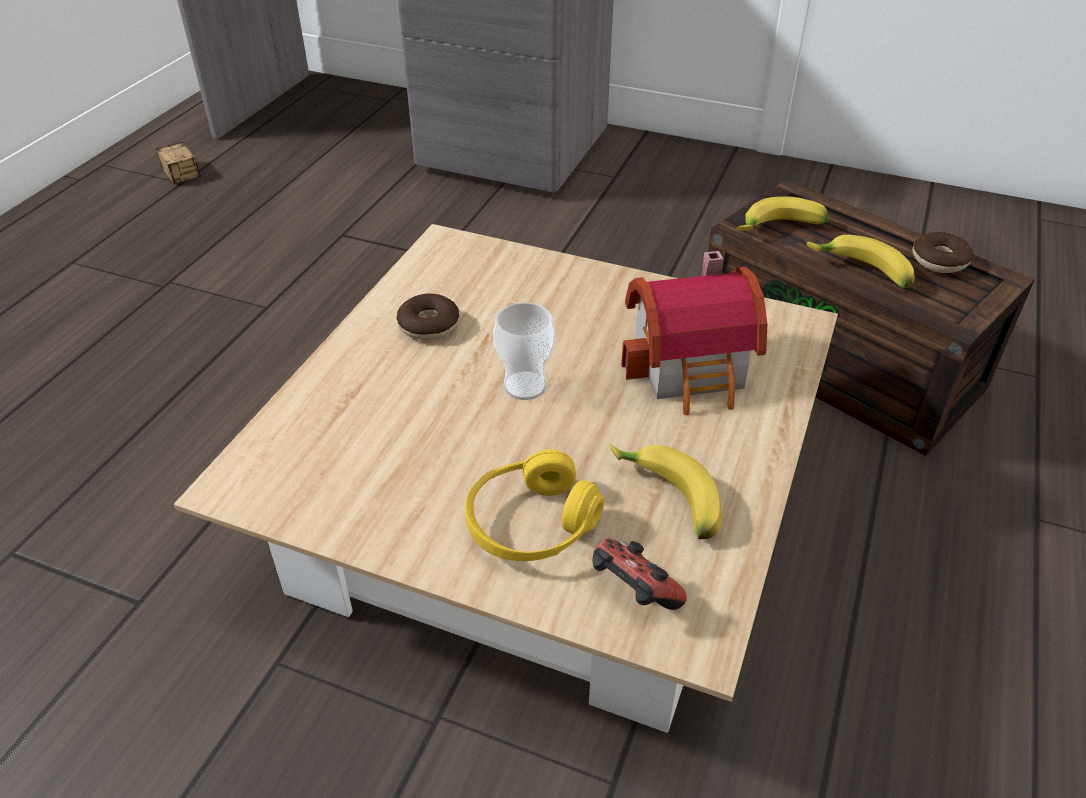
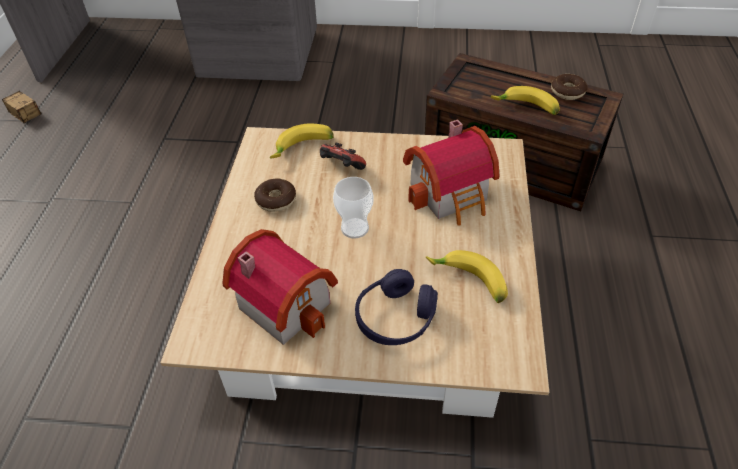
camera: 15 degrees left, 5 degrees up
(384, 463) = (287, 301): none -> toy house
(531, 524) = (395, 318): yellow headphones -> purple headphones
(632, 592) = (471, 345): game controller -> game controller (341, 168)
(781, 229) = (469, 88): banana -> banana (303, 149)

